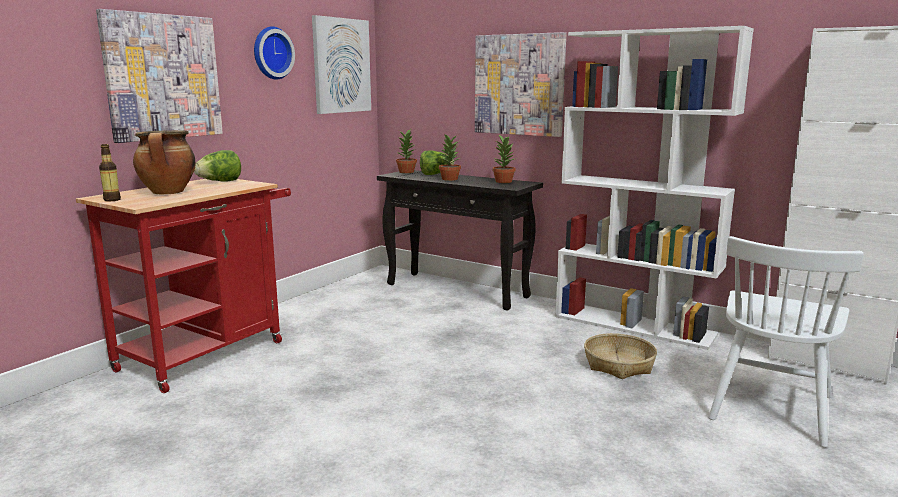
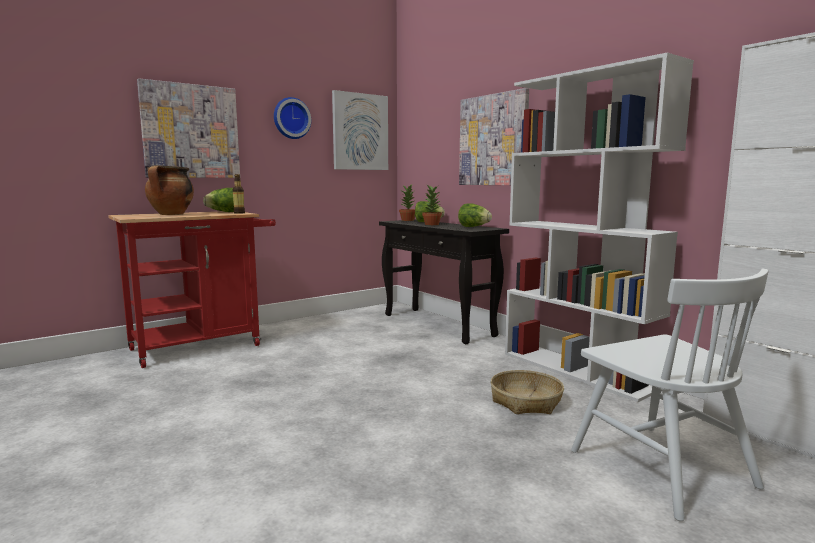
camera: 20 degrees right, 5 degrees down
(112, 200) = (124, 216): bottle -> bottle (239, 213)
(503, 181) = (474, 227): potted plant -> lettuce
(770, 407) = (660, 467): white chair -> white chair turned 75 degrees counterclockwise

